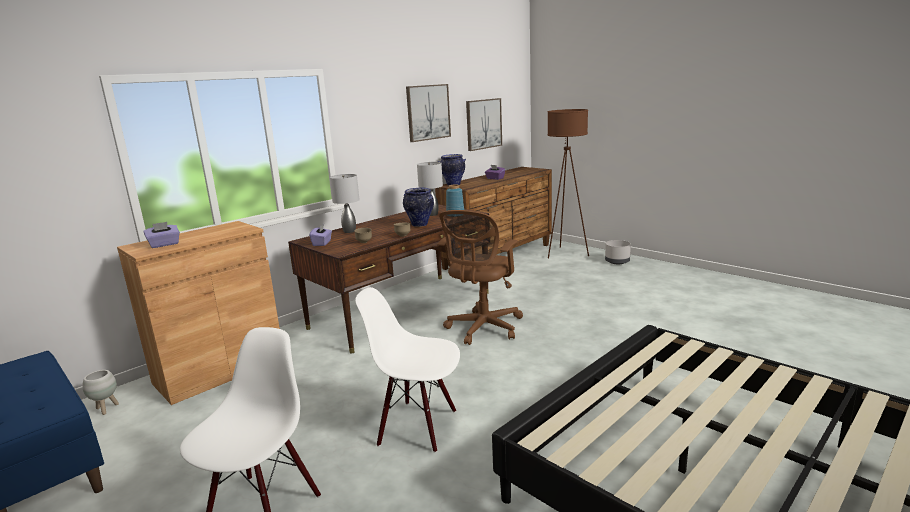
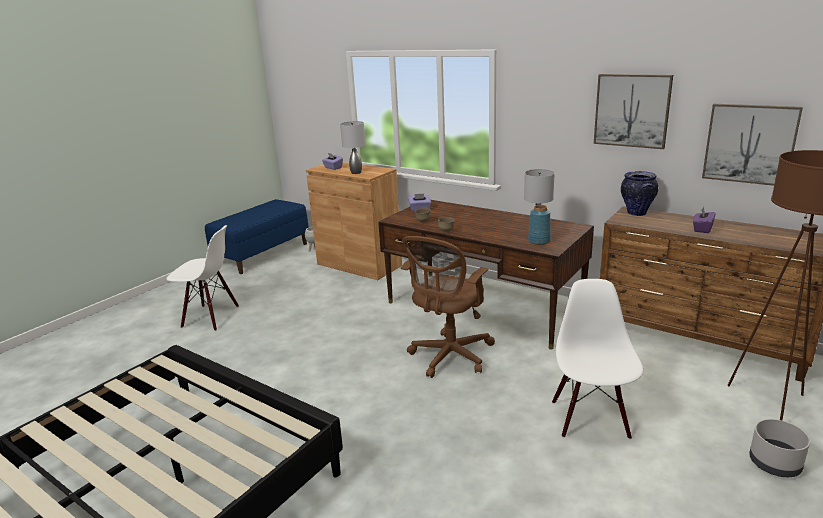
camera: 80 degrees right, 5 degrees up
(349, 231) = (459, 210): grey table lamp -> grey table lamp (356, 172)
(418, 426) = (278, 350): white chair -> white chair (591, 419)
(420, 225) = (490, 232): vase -> none
(483, 329) = (449, 357): brown office chair -> brown office chair turned 75 degrees counterclockwise

